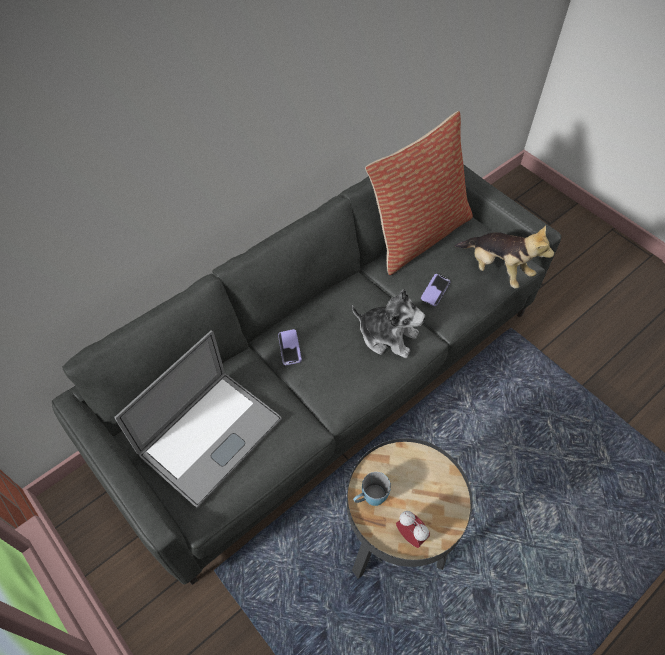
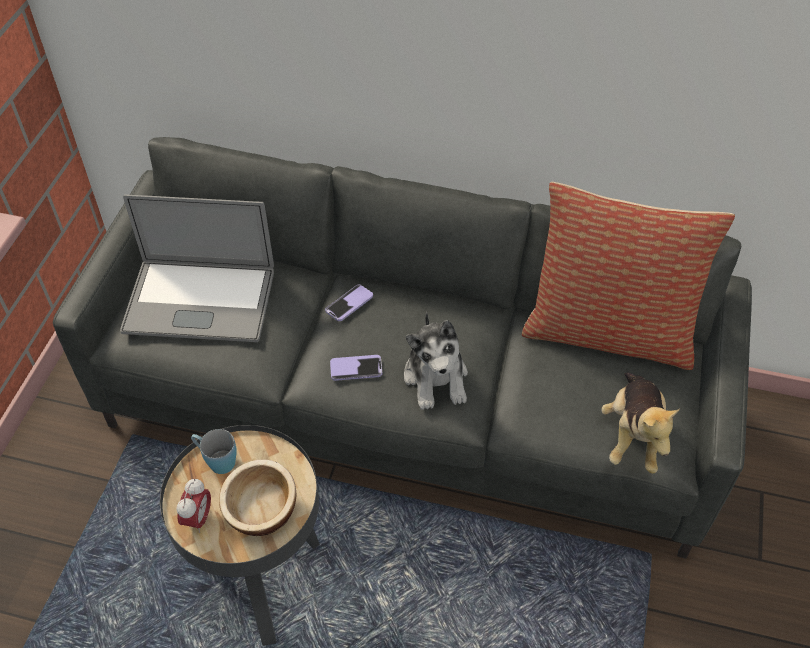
camera: 55 degrees right, 5 degrees down
(430, 491) = (262, 510): none -> bowl
(435, 290) = (539, 389): phone -> phone (356, 369)

